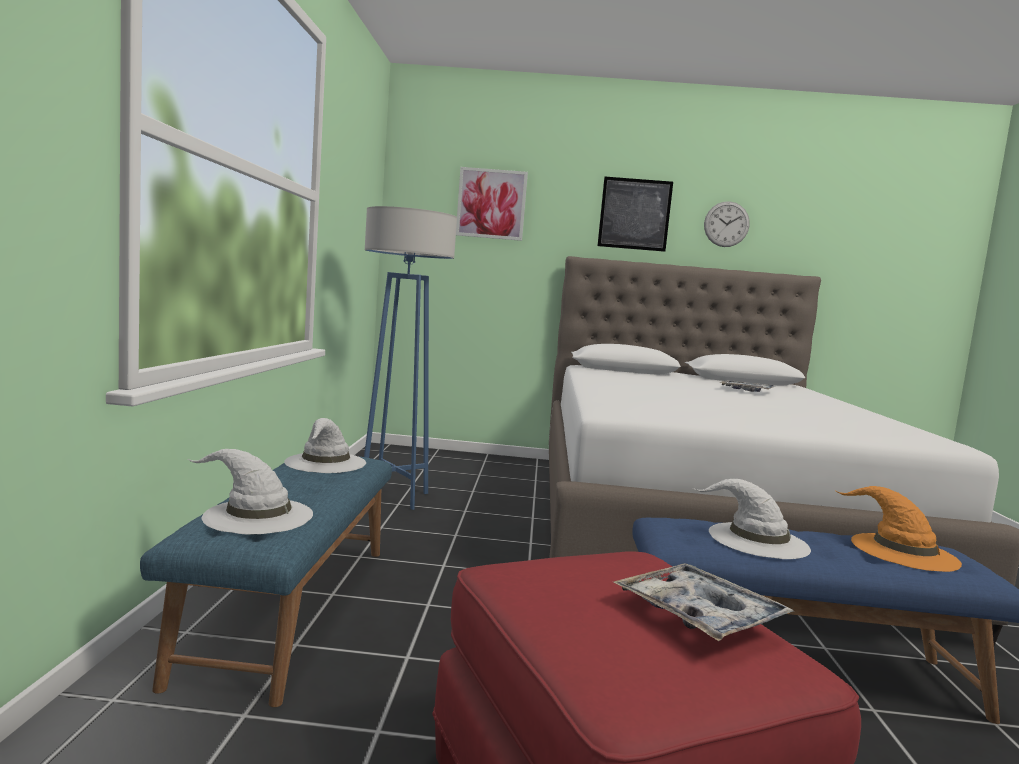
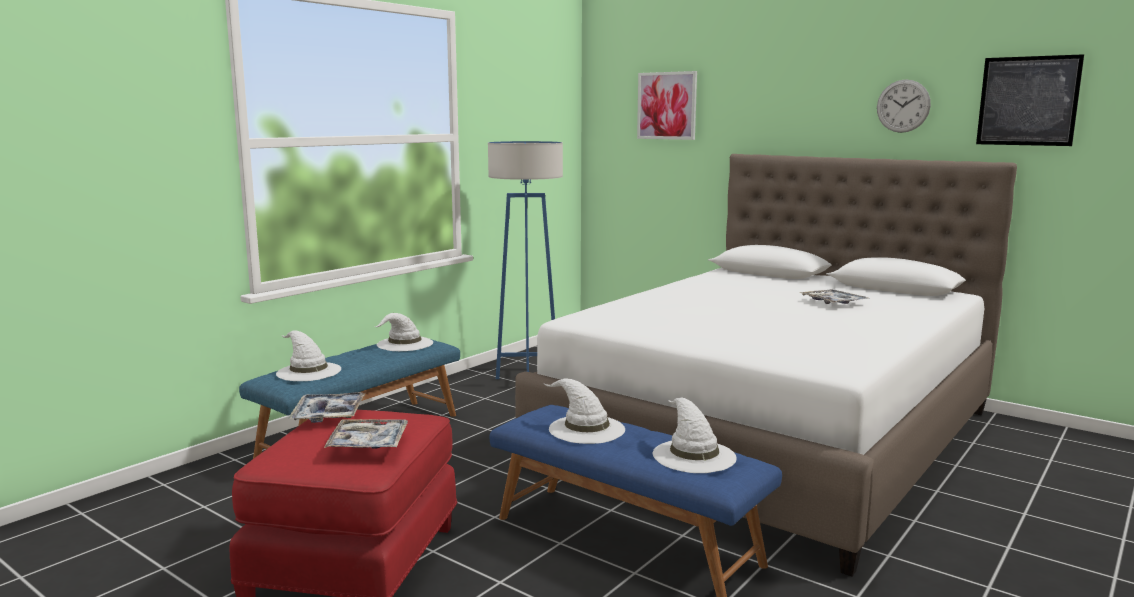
camera: 35 degrees right, 5 degrees up
(522, 578) = (328, 414): none -> tray
(634, 214) = (801, 103): picture -> picture (1028, 101)
(902, 551) = (693, 455): orange hat -> white hat

